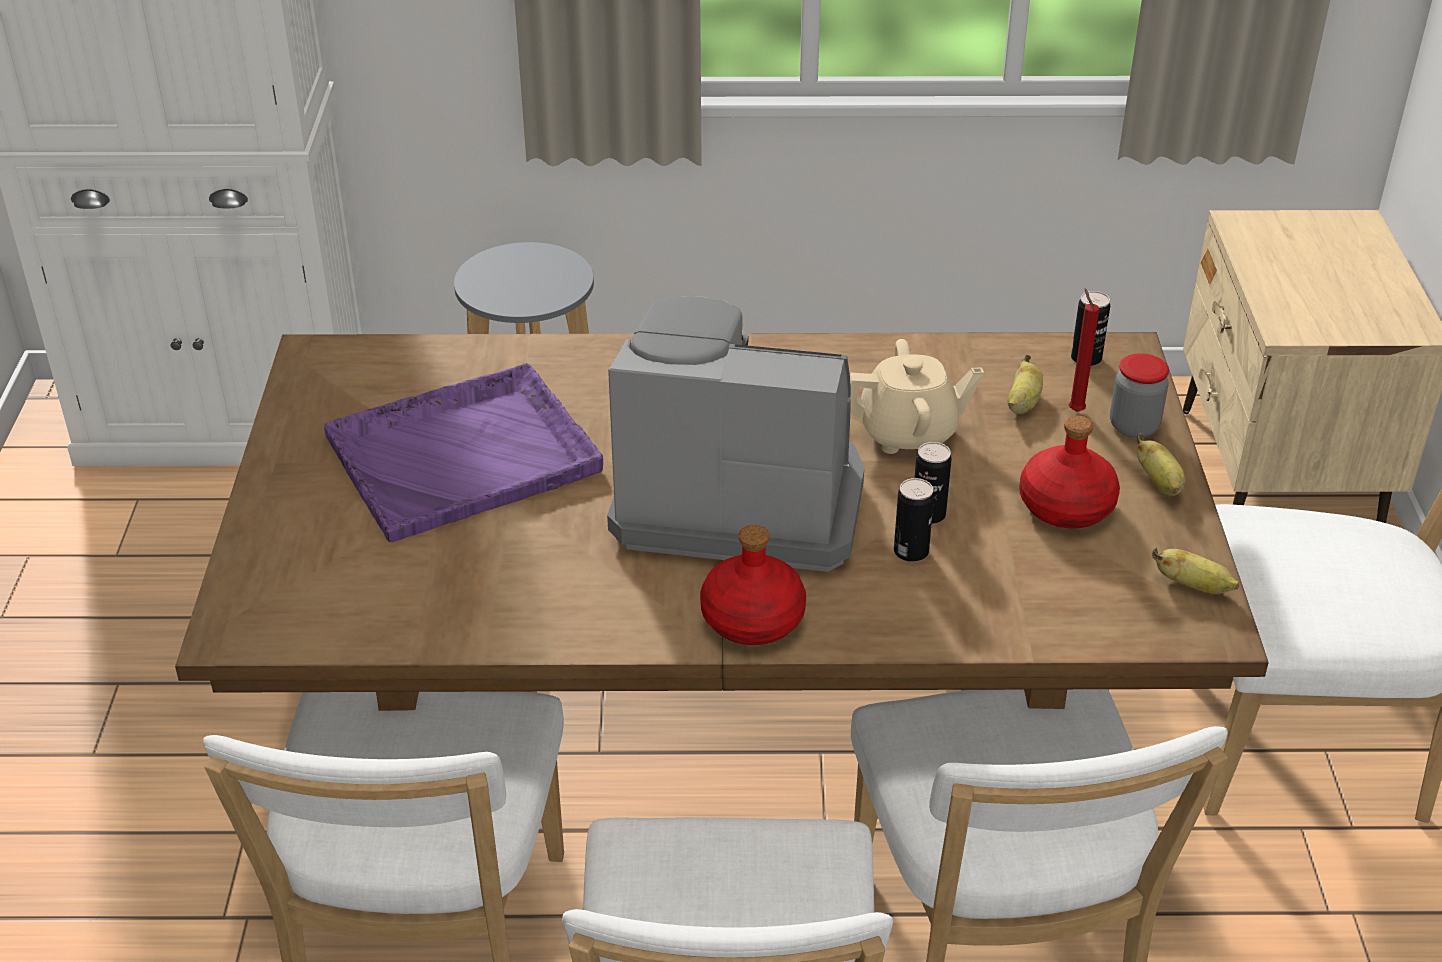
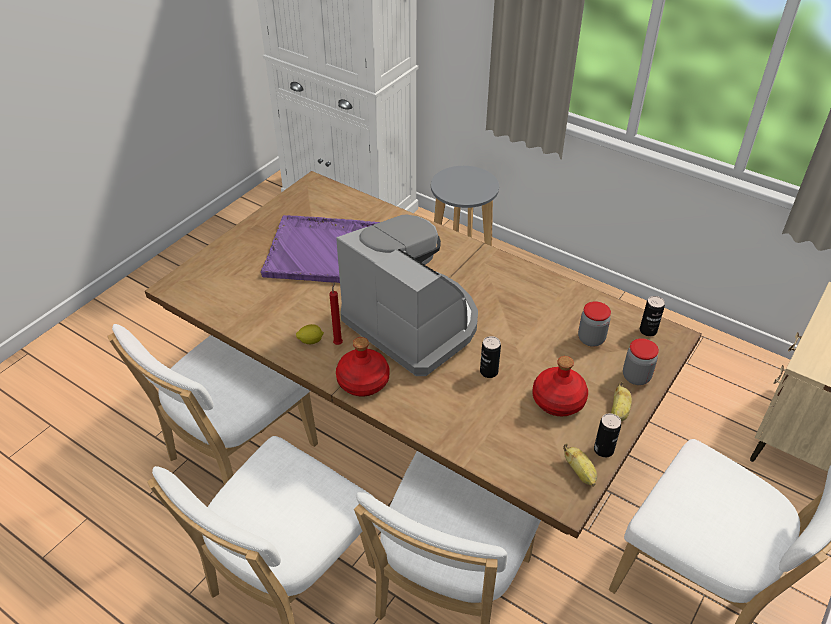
camera: 35 degrees right, 5 degrees up
(596, 602) = (310, 341): none -> lemon
(908, 433) = (520, 328): beige teapot -> none
(911, 551) = (462, 385): can -> can (603, 450)
(1022, 403) = (591, 339): banana -> jar
(1074, 410) = (614, 354): red candle -> red candle (338, 343)

